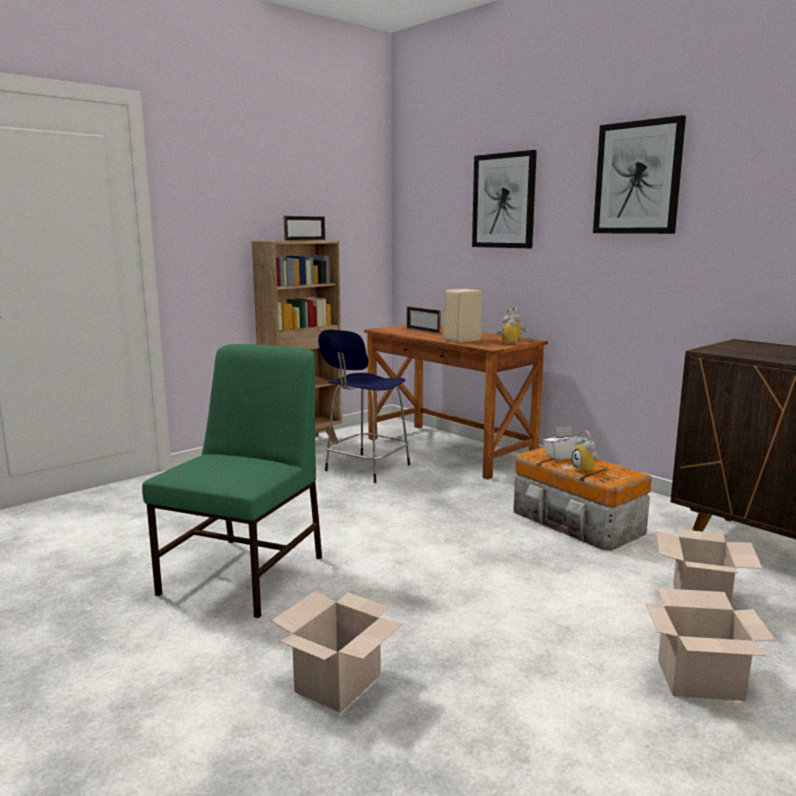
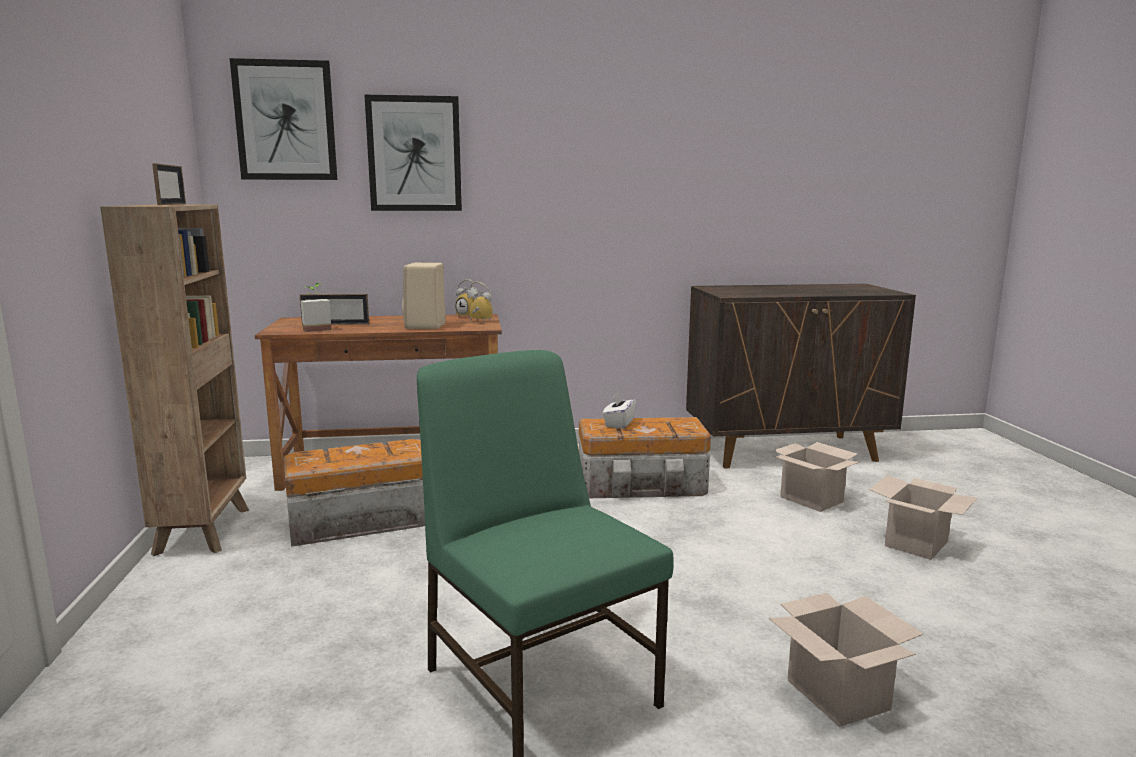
camera: 55 degrees left, 0 degrees up
(365, 468) = (361, 521): blue stool -> storage box
(401, 331) = (316, 329): none -> potted plant
(586, 470) = (662, 428): alarm clock -> none
(637, 178) = (587, 137): picture -> picture (285, 121)

